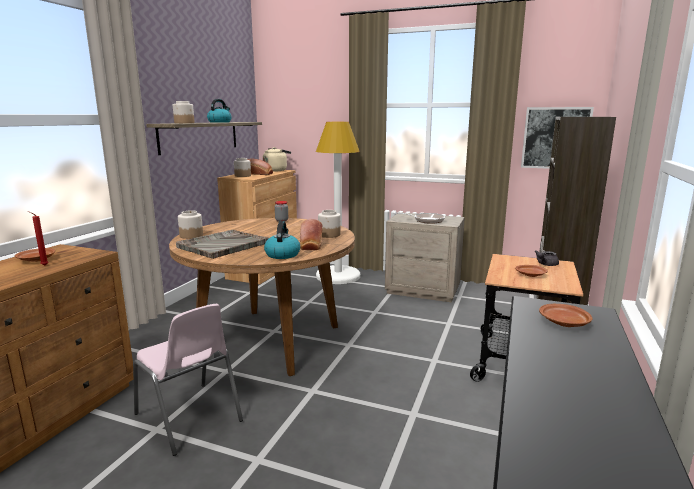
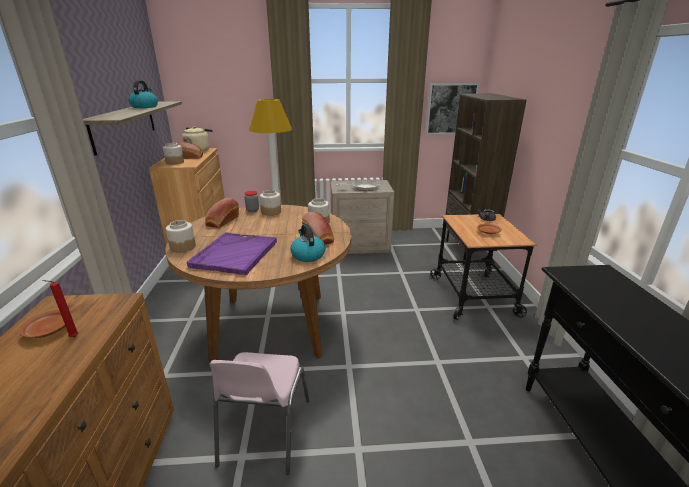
camera: 25 degrees left, 10 degrees up
(184, 123) = (119, 114): jar -> jar (271, 212)
(189, 418) = (264, 432): pink chair -> pink chair turned 75 degrees clockwise
(223, 245) = (234, 254): grey tray -> purple tray
(245, 224) = (222, 221): none -> bread
(563, 323) = (602, 287): brown plate -> none

